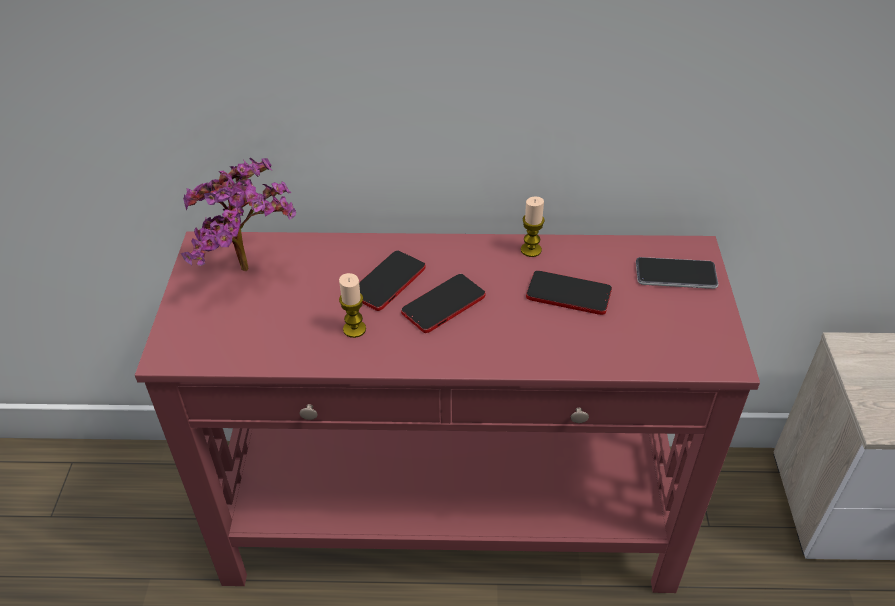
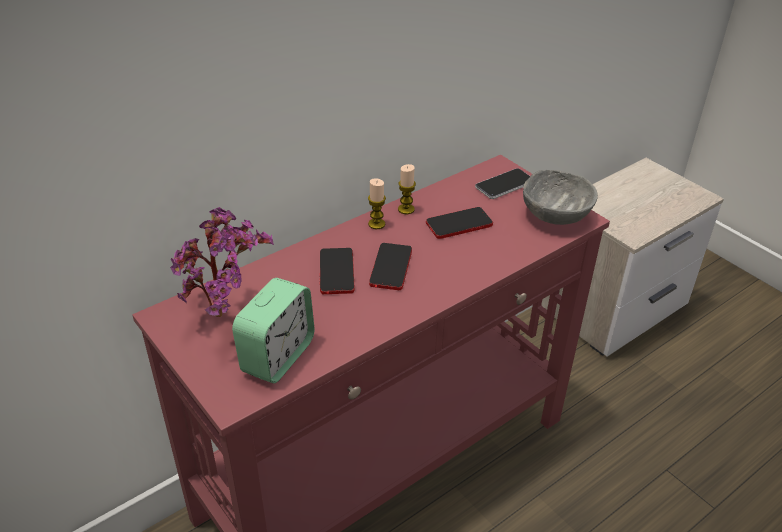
camera: 40 degrees left, 5 degrees down
(247, 335) = (278, 356): none -> alarm clock
(354, 329) = (350, 312): candle -> candle (376, 224)
(695, 339) = (555, 215): none -> grey bowl

